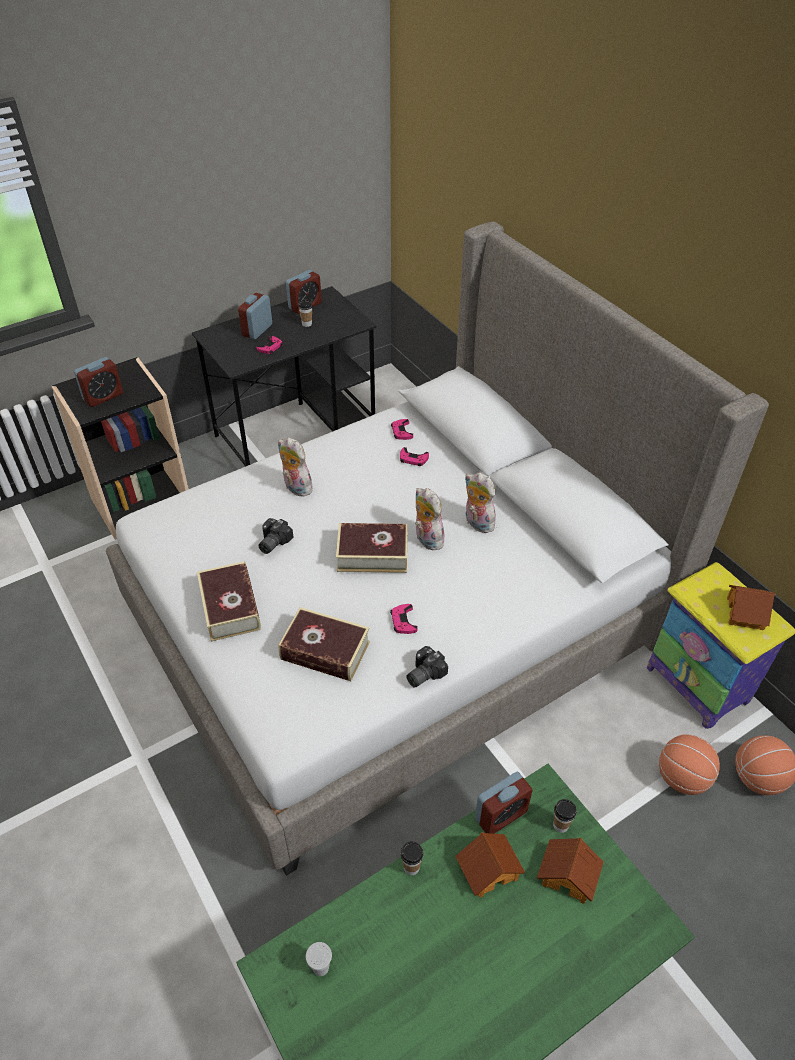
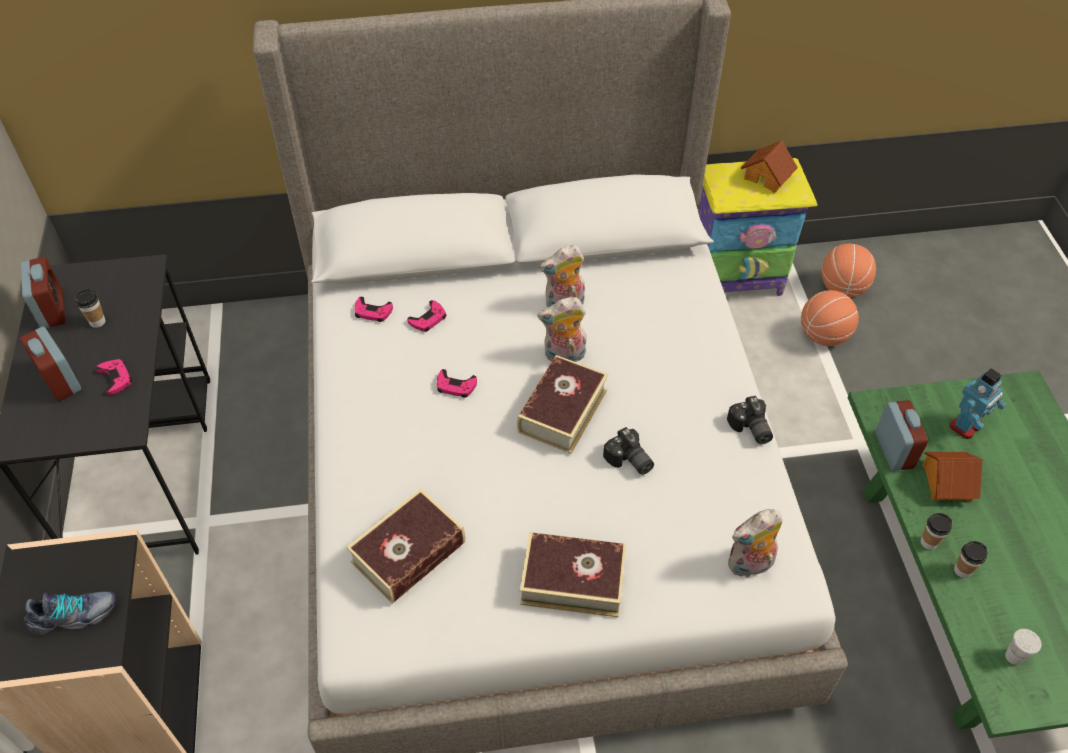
camera: 65 degrees left, 5 degrees up
(103, 397) = (74, 616): alarm clock -> shoe
(272, 542) = (490, 502): camera -> camera (628, 461)
(295, 488) = (403, 449): plush toy -> plush toy (750, 565)
(325, 651) = (683, 504): book -> book (408, 552)
(403, 621) = (673, 420): pink game controller -> pink game controller (455, 386)
(560, 825) = (917, 411): cup -> cup (962, 570)
(569, 875) = (966, 426): toy house -> toy robot

